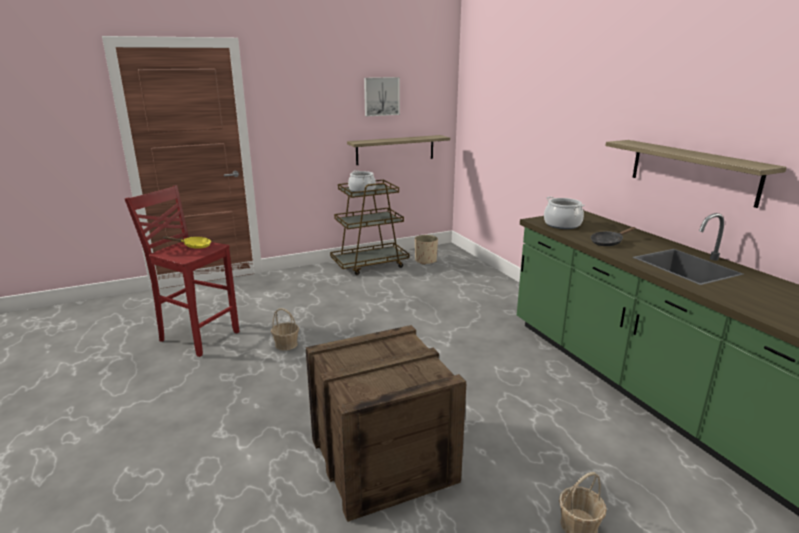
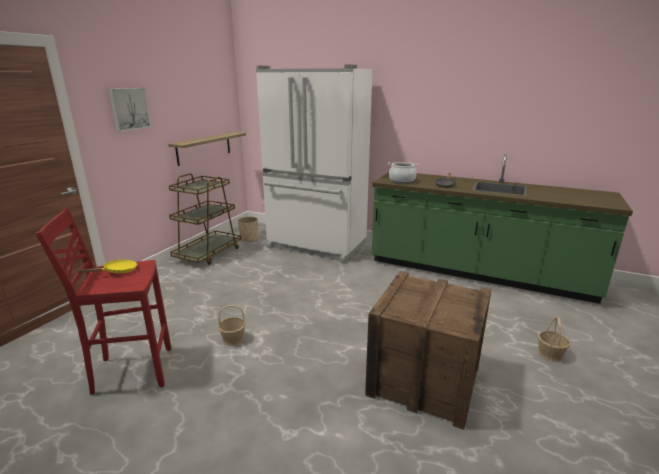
camera: 40 degrees left, 0 degrees up
(362, 190) = (196, 187): cooking pot -> none
(381, 96) = (189, 100): picture -> picture (129, 109)
(483, 288) = (316, 246): none -> white fridge
(692, 171) = (475, 132): shelf -> none

